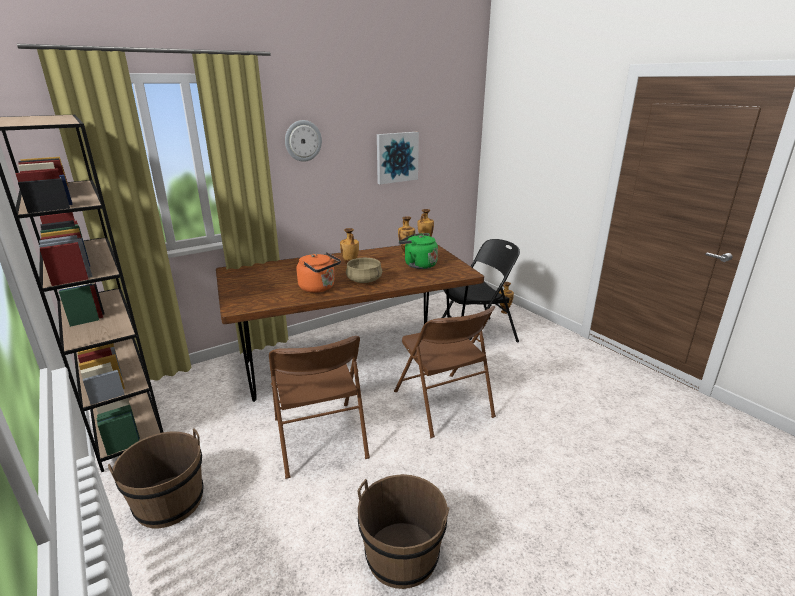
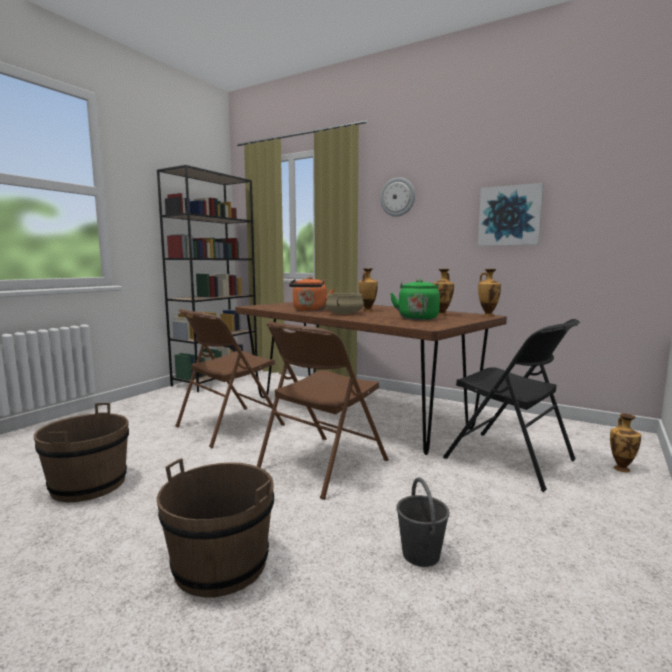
camera: 65 degrees right, 15 degrees down
(170, 502) = (146, 405): brown bucket -> brown bucket (221, 564)
(563, 400) = (421, 555): none -> grey bucket

